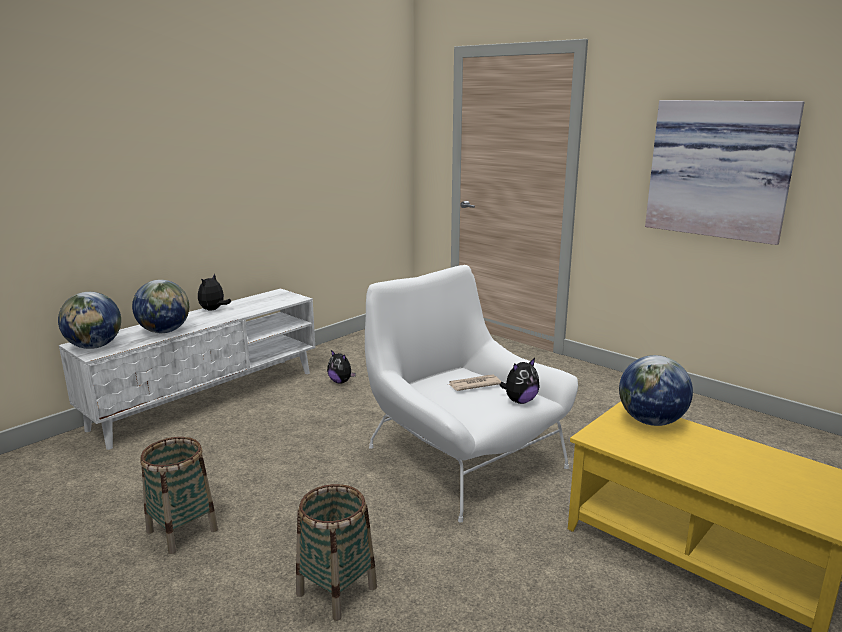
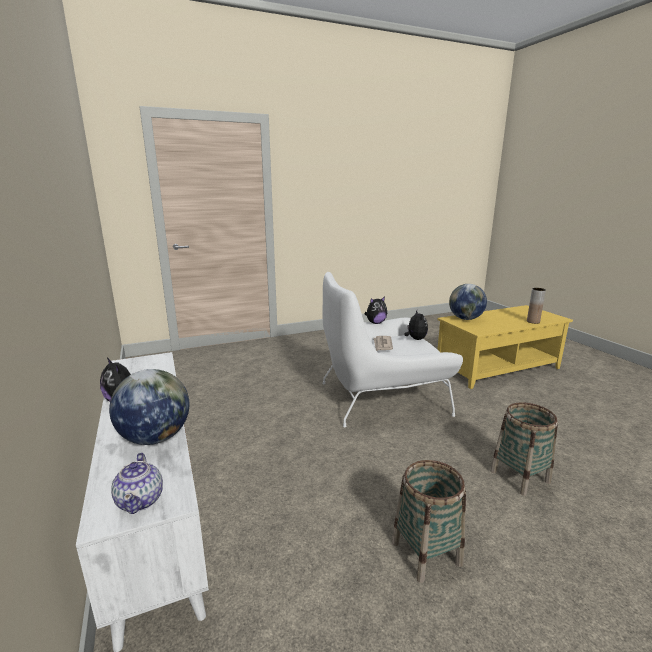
camera: 65 degrees left, 0 degrees up
(95, 346) = (141, 500): globe -> teapot
(341, 382) = (218, 416): plush toy -> plush toy (375, 323)
(720, 169) = (357, 198): picture -> none
(741, 489) = (533, 322): none -> brown vase

